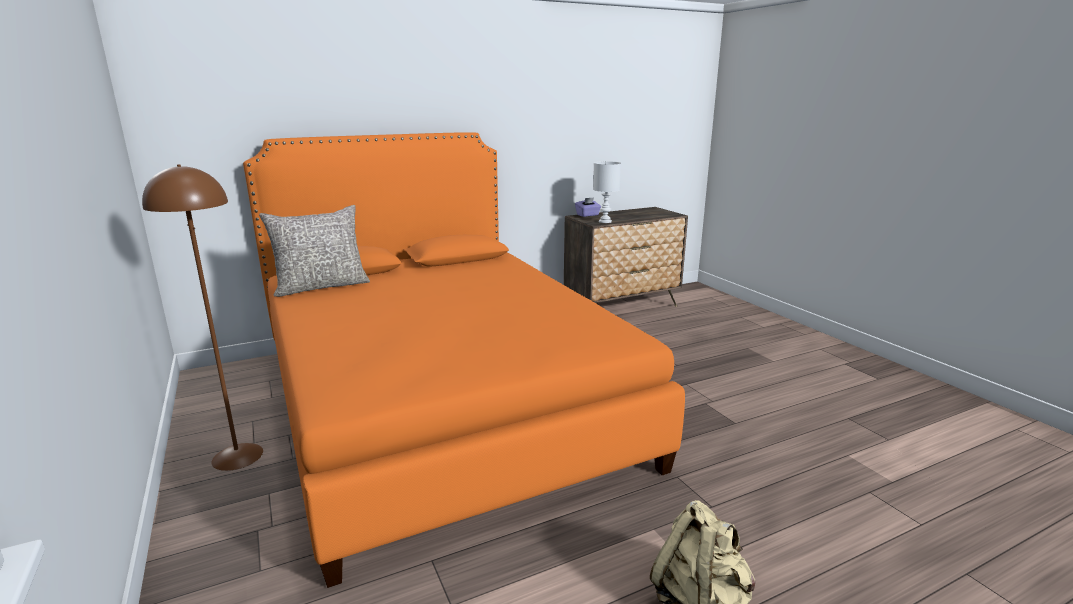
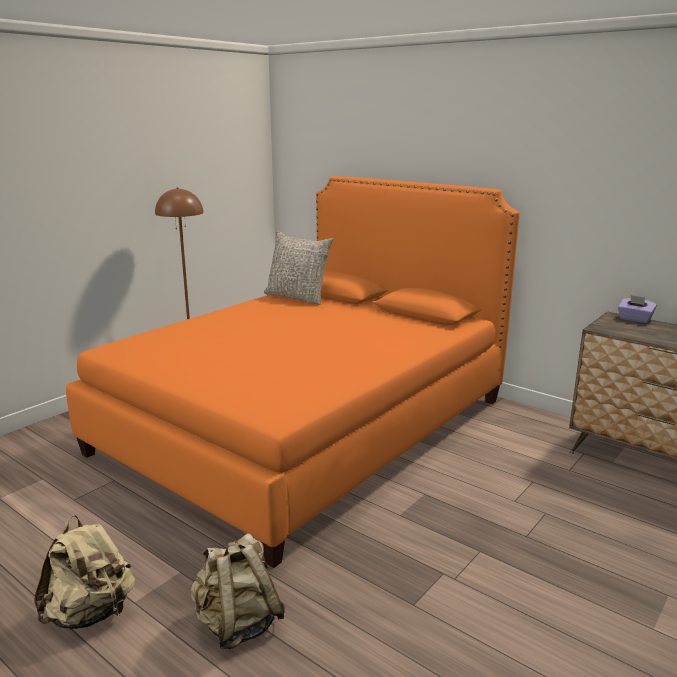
camera: 65 degrees right, 0 degrees up
(604, 221) = (618, 331): white table lamp -> none
(738, 506) = (237, 624): none -> beige backpack

